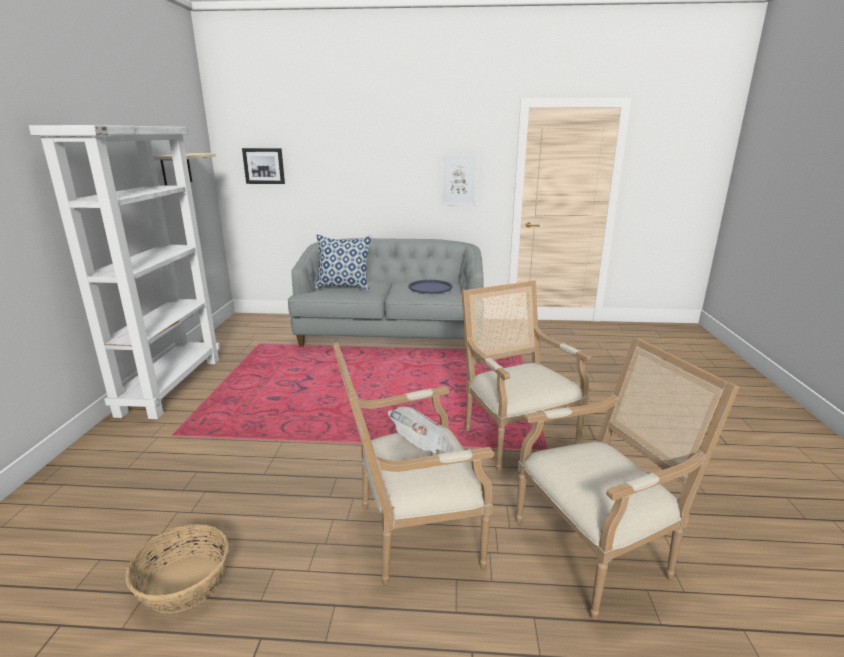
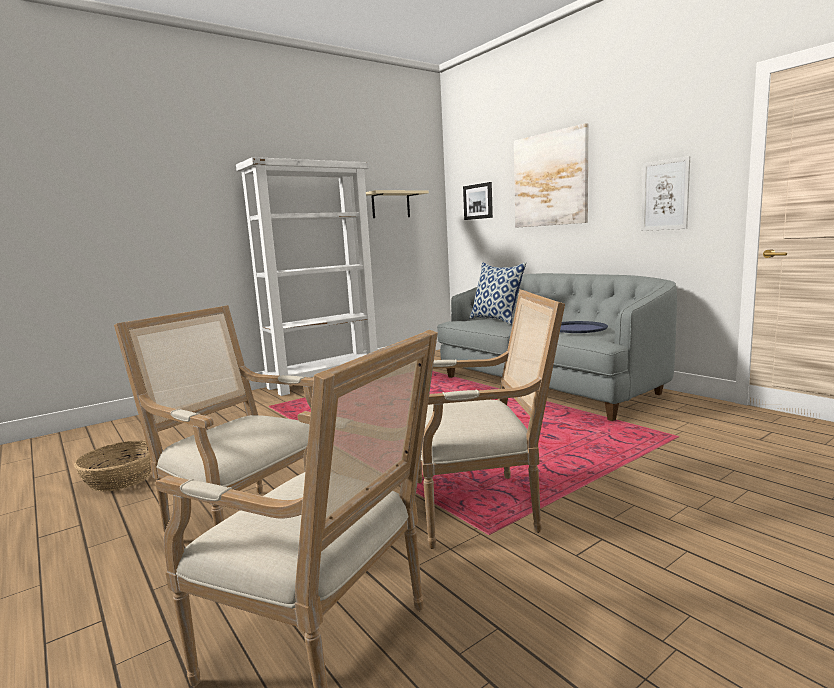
camera: 50 degrees right, 10 degrees down
(353, 155) = (550, 179): none -> picture
(423, 446) = (257, 428): newspaper -> none
(514, 436) = (481, 506): armchair -> armchair turned 60 degrees clockwise

